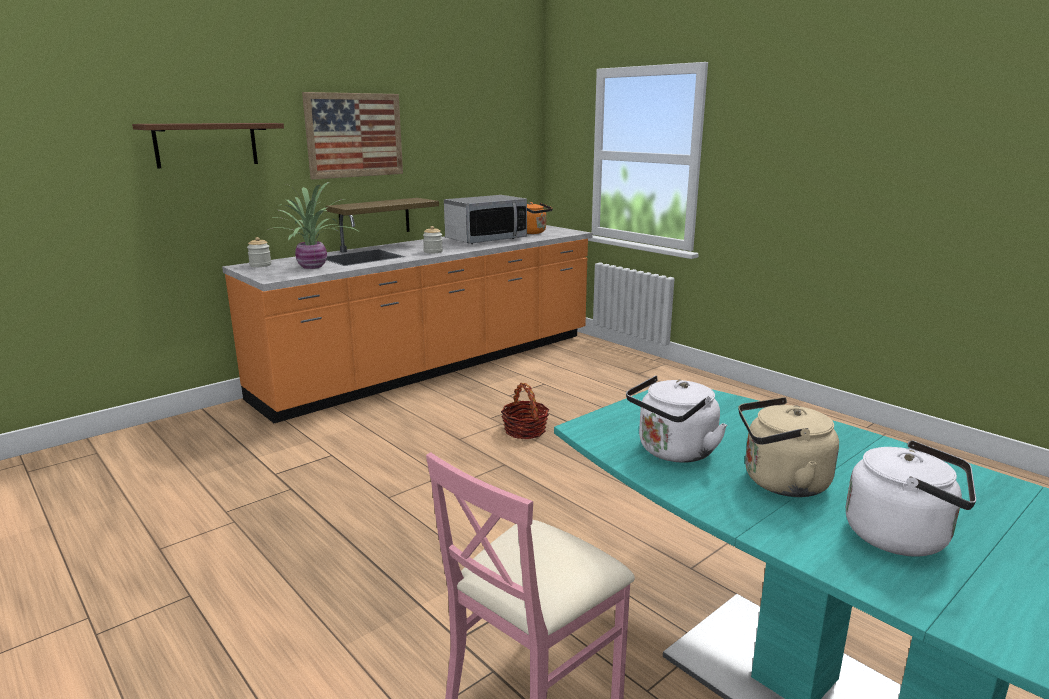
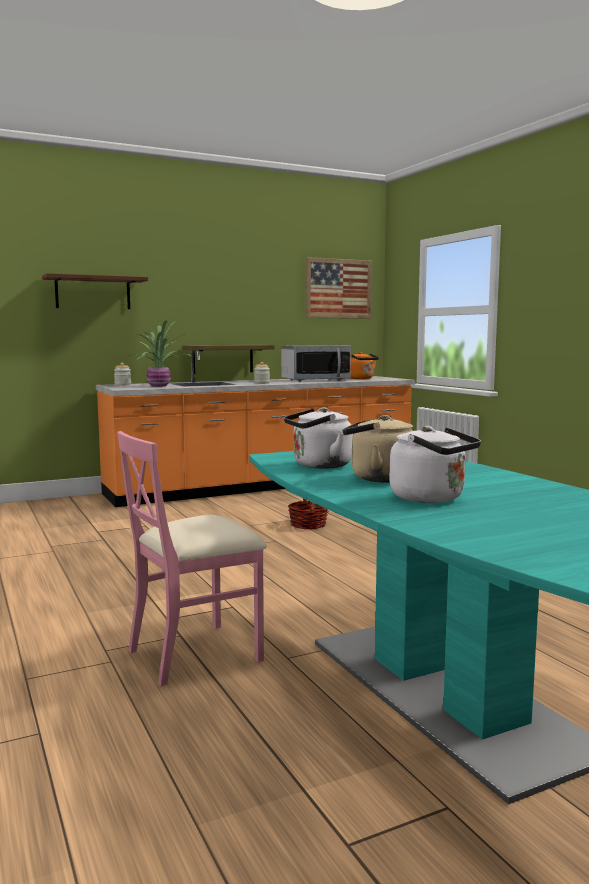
camera: 15 degrees right, 10 degrees down
(354, 135) = (209, 291): picture -> picture (338, 288)

